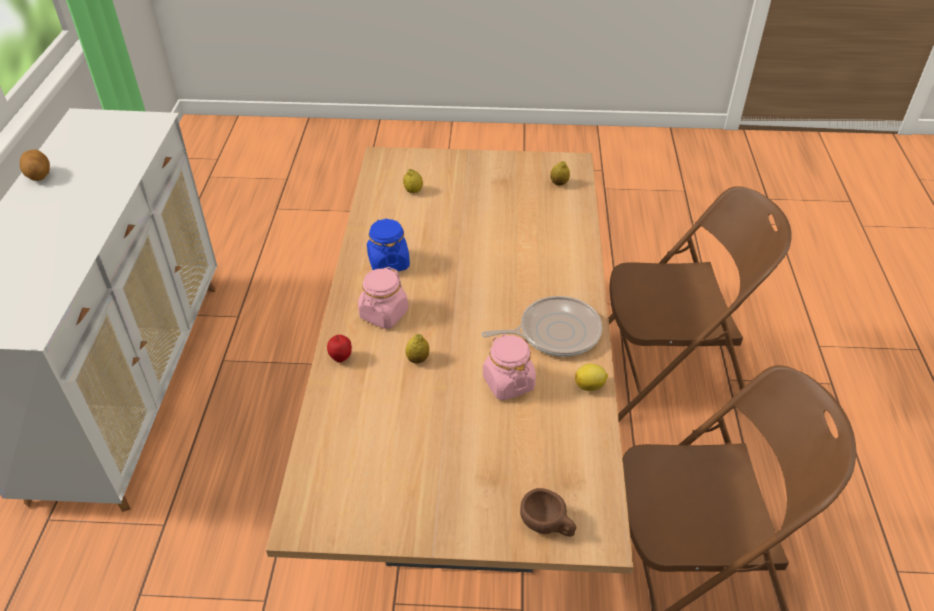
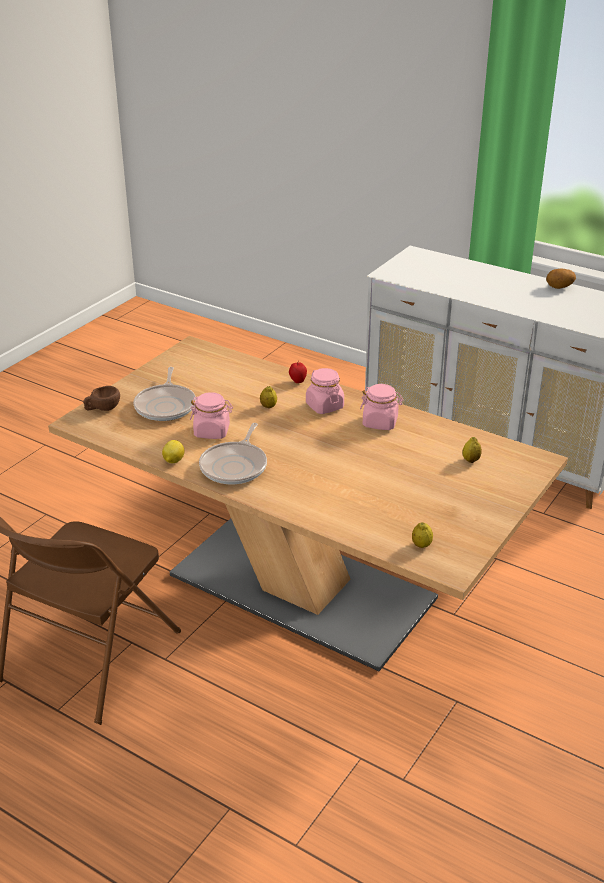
camera: 120 degrees right, 10 degrees down
(388, 262) = (380, 422): blue jar -> pink jar
(487, 458) = (166, 405): none -> frying pan
(668, 374) = (274, 761): brown chair -> none

